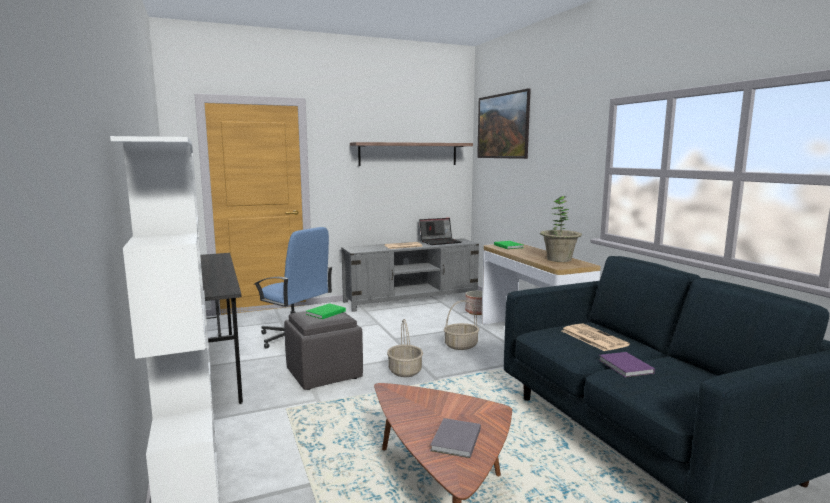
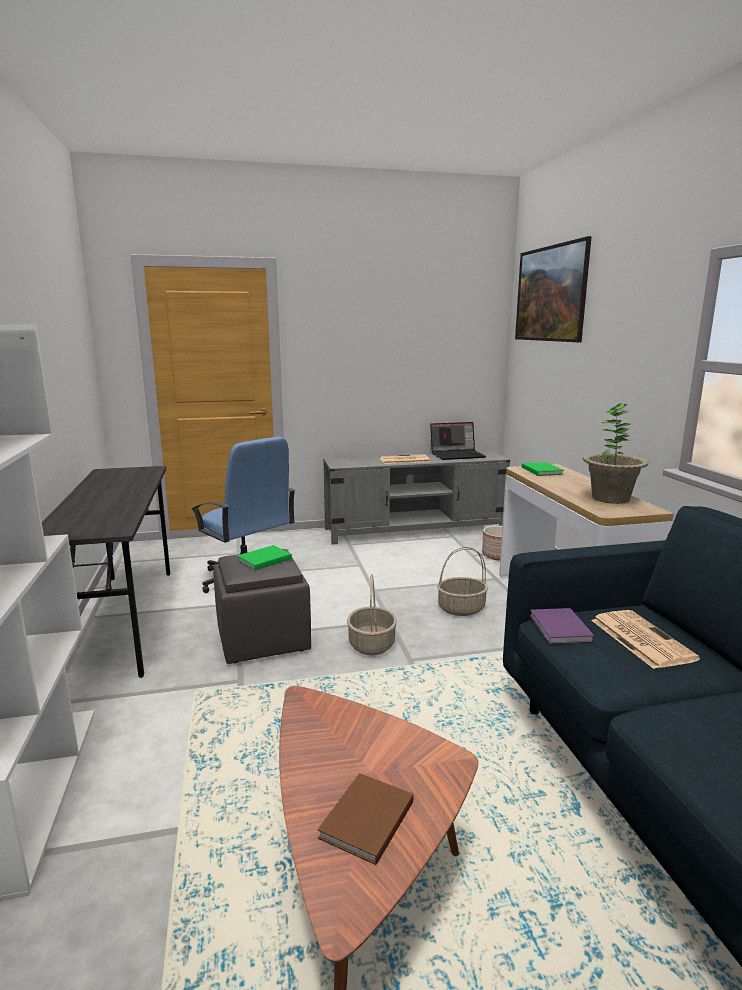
camera: 10 degrees right, 5 degrees up
(408, 154) = (418, 334): shelf -> none
(455, 440) = (364, 821): grey book -> brown book
(625, 367) = (683, 707): purple book -> purple book (559, 629)

